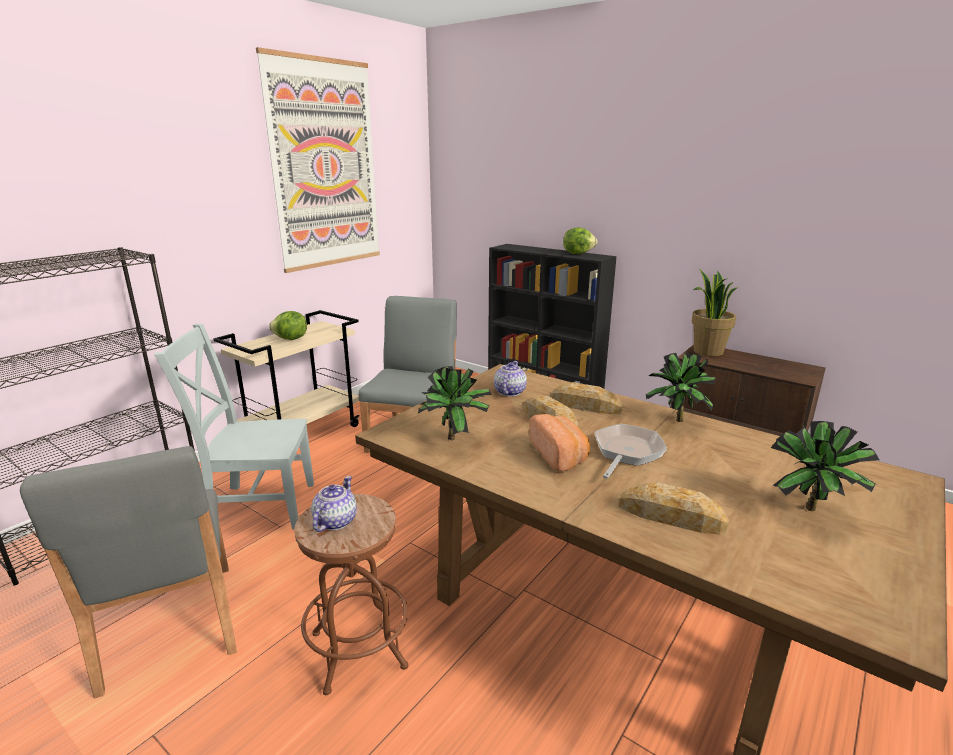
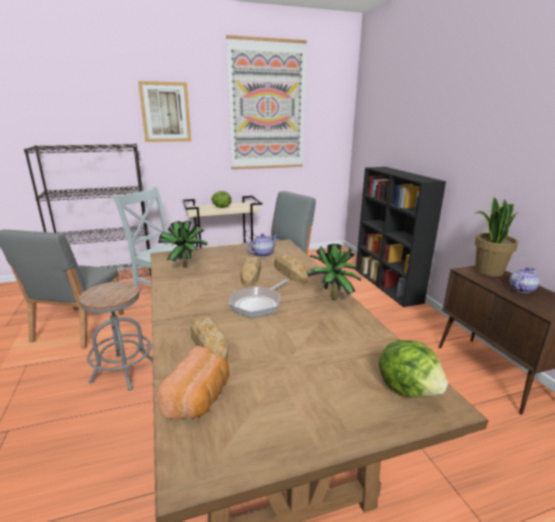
camera: 35 degrees right, 0 degrees up
(167, 183) = (165, 112): none -> picture
(334, 522) = (105, 291): teapot -> teapot (521, 289)
(359, 650) = (123, 372): brown stool -> grey stool
(560, 455) = (218, 292): bread -> bread (200, 398)
(578, 254) = (418, 176): lettuce -> lettuce (408, 388)
(626, 452) = (258, 304): frying pan -> frying pan turned 150 degrees clockwise
(812, 512) = (301, 384): potted plant -> none

